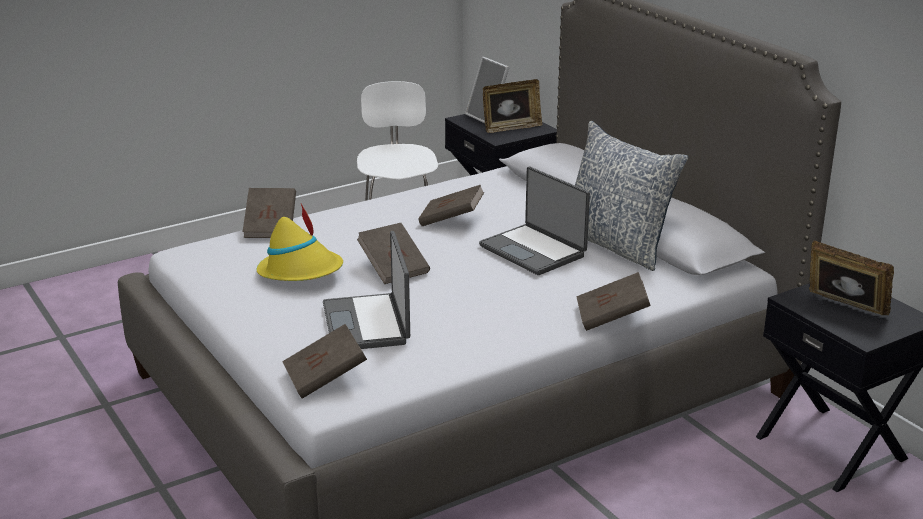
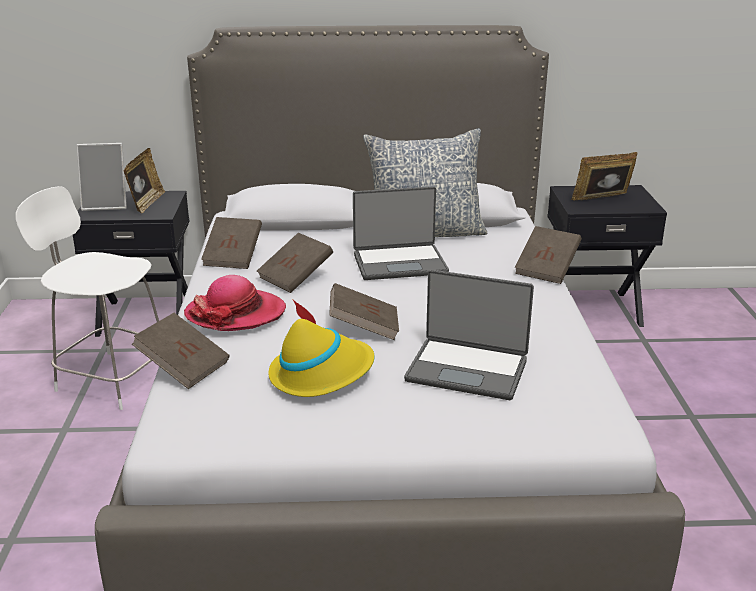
camera: 60 degrees left, 0 degrees up
(325, 378) = (562, 419): brown book -> brown book (233, 257)
(365, 219) = (235, 314): none -> hat

